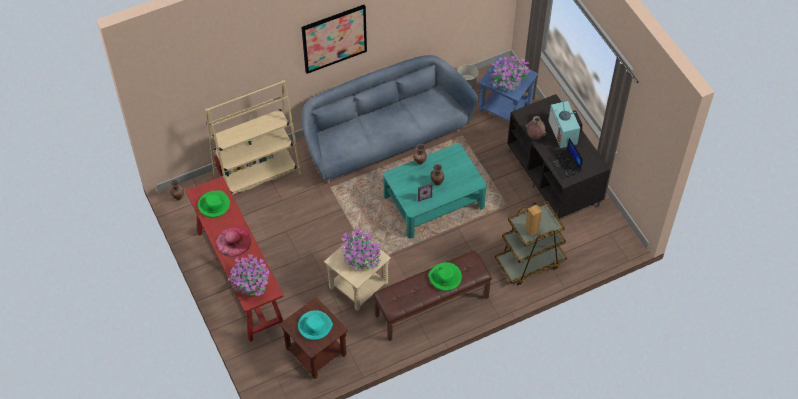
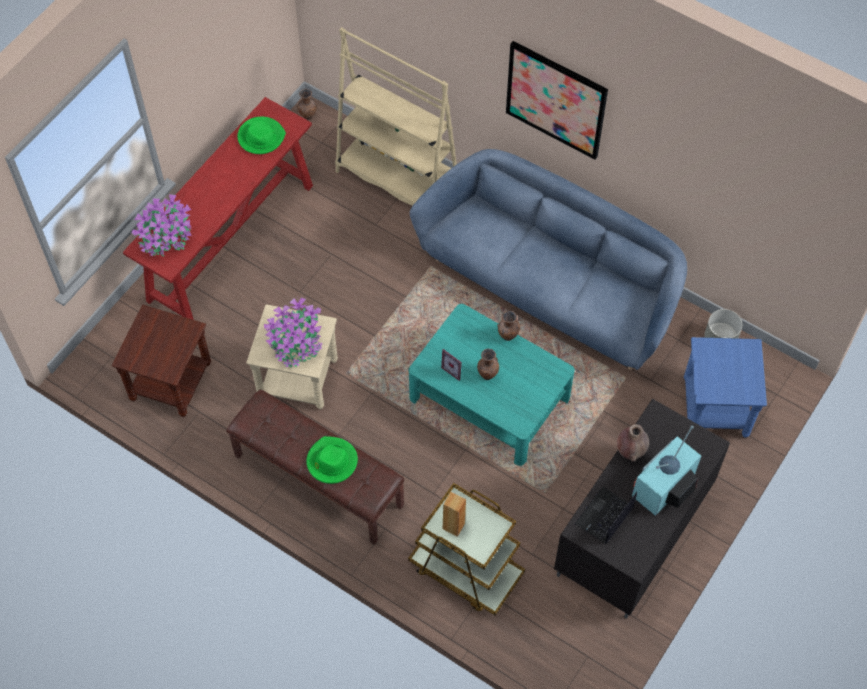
camera: 60 degrees right, 5 degrees up
(233, 241) = (218, 186): pink hat -> none
(315, 326) = (161, 345): turquoise hat -> none
(508, 81) = (721, 374): potted plant -> none

